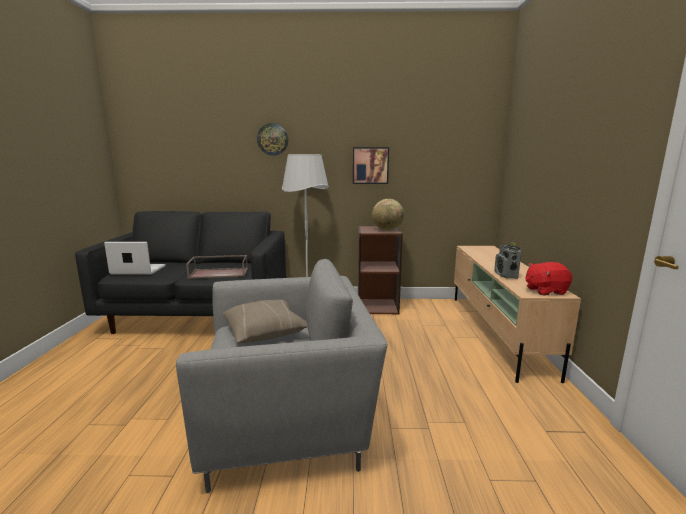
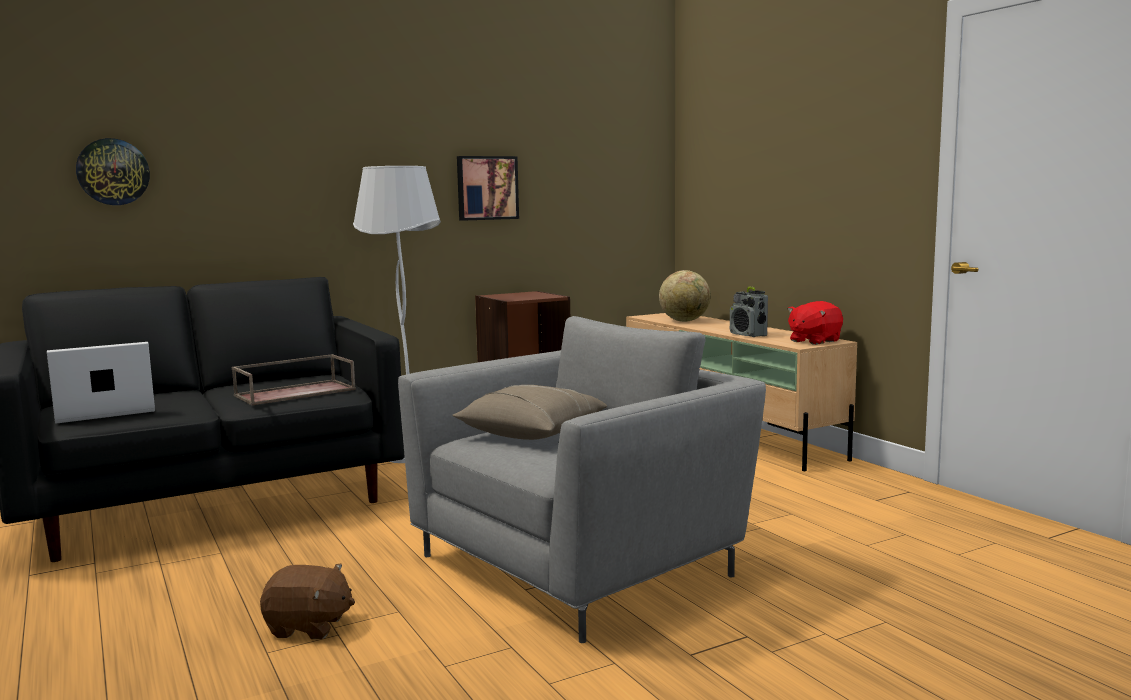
camera: 30 degrees left, 5 degrees down
(123, 413) = (308, 627): none -> brown plush toy
(272, 139) = (312, 140): wall clock -> wall clock (113, 172)
(387, 230) = (538, 295): globe -> globe (684, 321)

